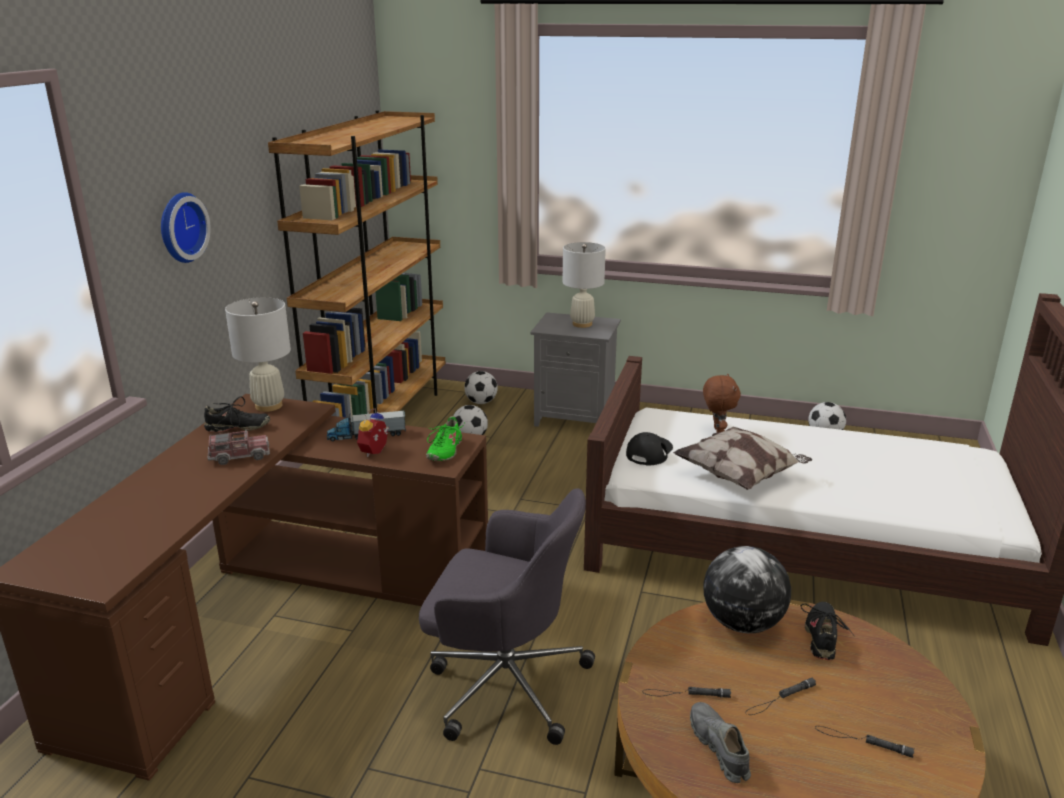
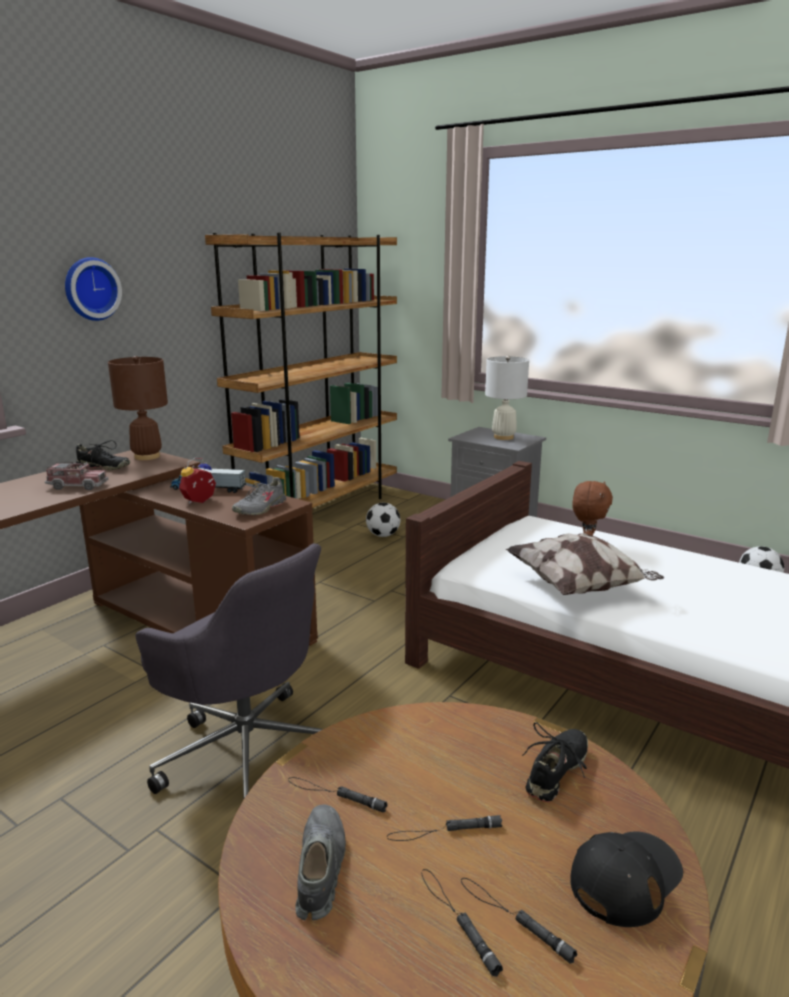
camera: 20 degrees right, 5 degrees down
(269, 406) = (147, 457): white table lamp -> brown table lamp
(444, 451) = (260, 508): green shoe -> grey shoe
(481, 402) = (415, 509): football -> none
(649, 452) = (497, 551): black cap -> black cap (626, 878)
(742, 624) = (467, 734): globe -> none
(830, 752) = (457, 919): none -> black flashlight

